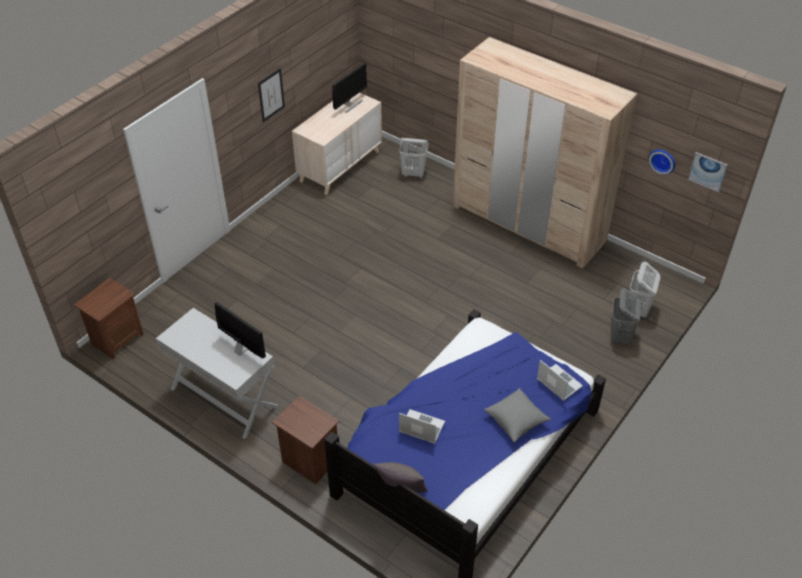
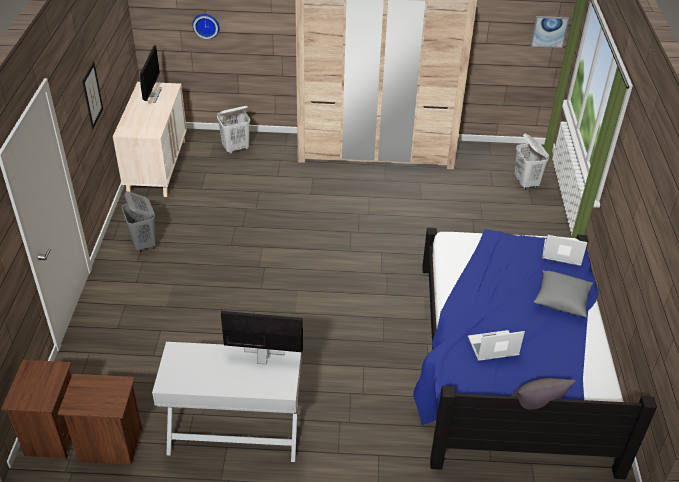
camera: 35 degrees left, 5 degrees down
(309, 461) = (380, 447): brown nightstand -> brown nightstand (110, 446)
(619, 337) = (533, 209): grey laundry basket -> grey laundry basket (144, 244)
(663, 160) = (503, 37): wall clock -> wall clock (206, 25)

